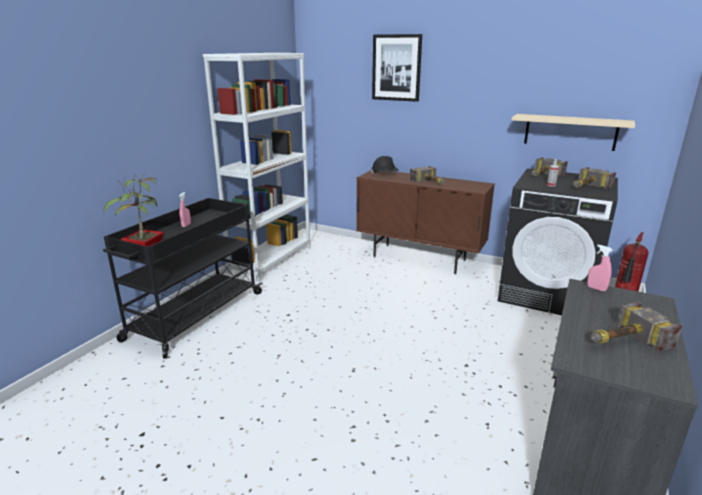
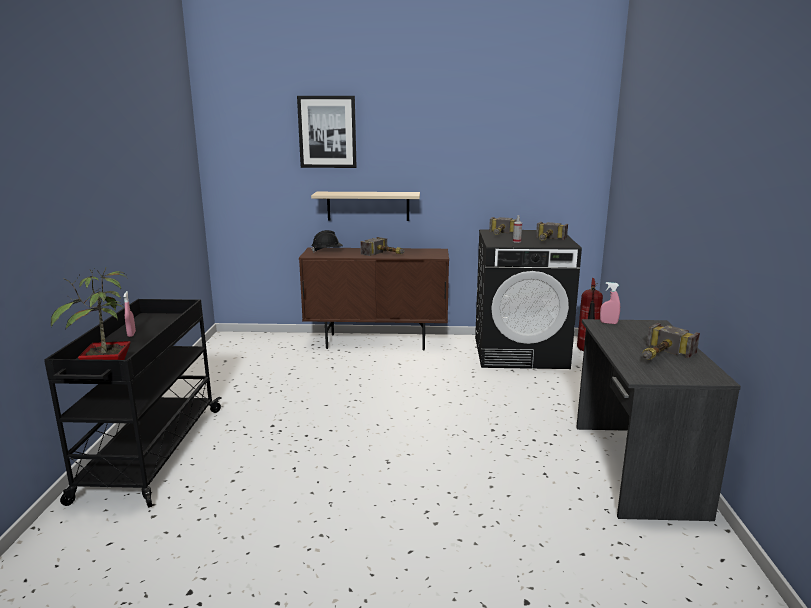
camera: 25 degrees left, 5 degrees down
(271, 259) = (203, 372): white bookcase -> none
(570, 132) = (514, 190): beige shelf -> beige shelf (368, 206)

